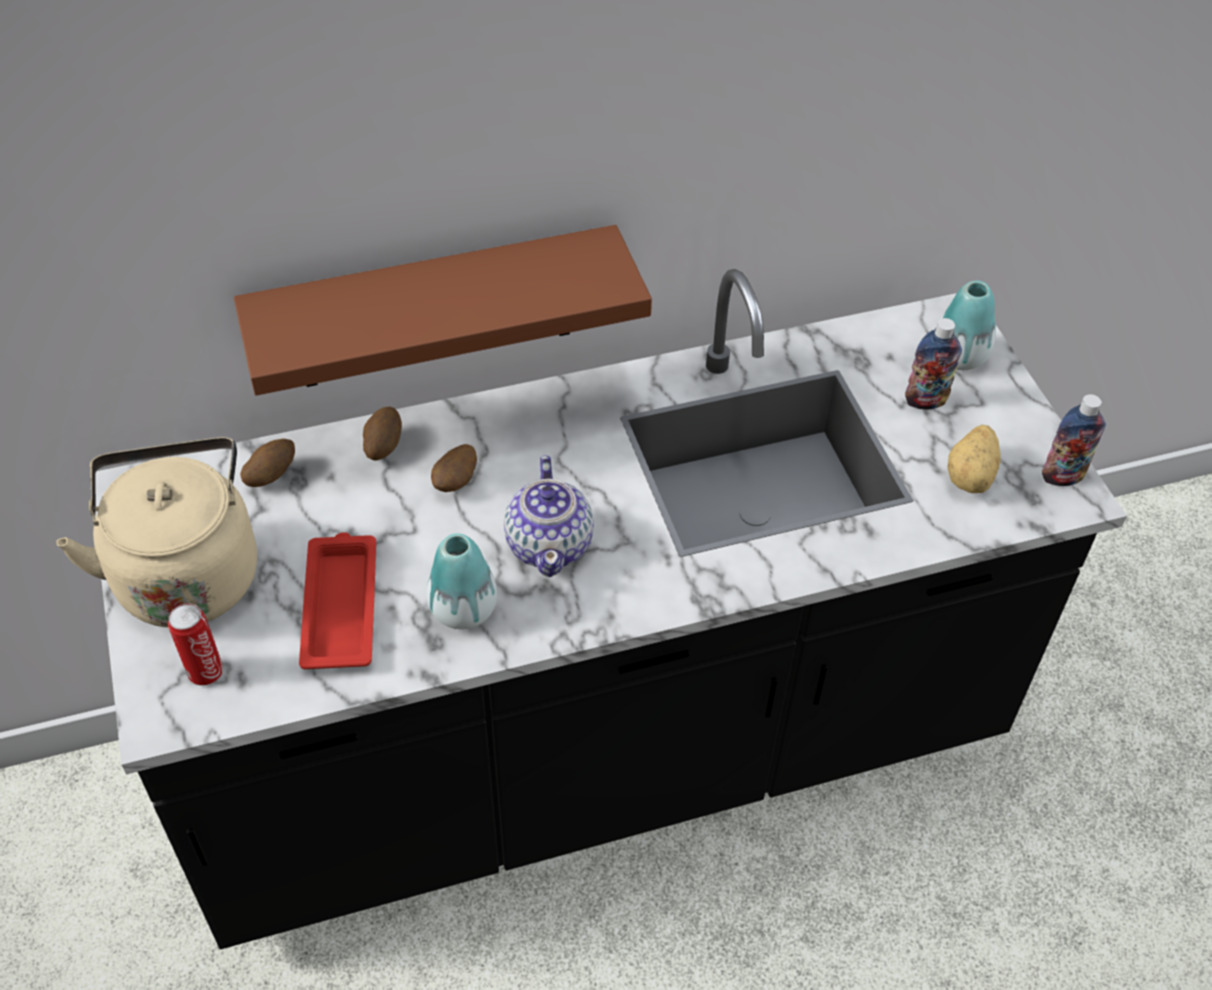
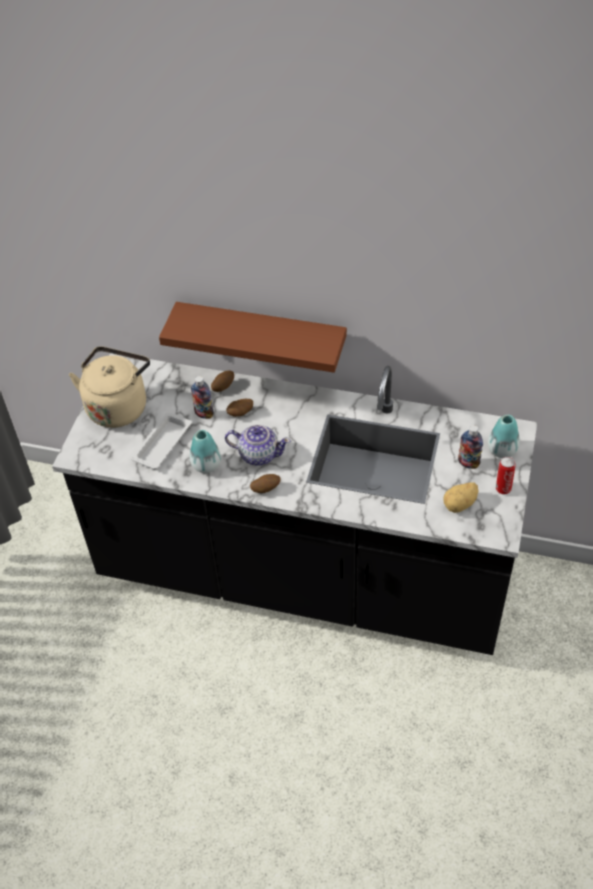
camera: 35 degrees right, 0 degrees up
(204, 671) = (100, 445): can -> can (503, 488)
(271, 475) = (173, 381): potato -> potato (265, 489)
(341, 605) = (163, 443): red tray -> white tray
(550, 544) = (258, 454): teapot -> teapot turned 105 degrees counterclockwise
(1062, 476) = (503, 523): bottle -> bottle (204, 414)

